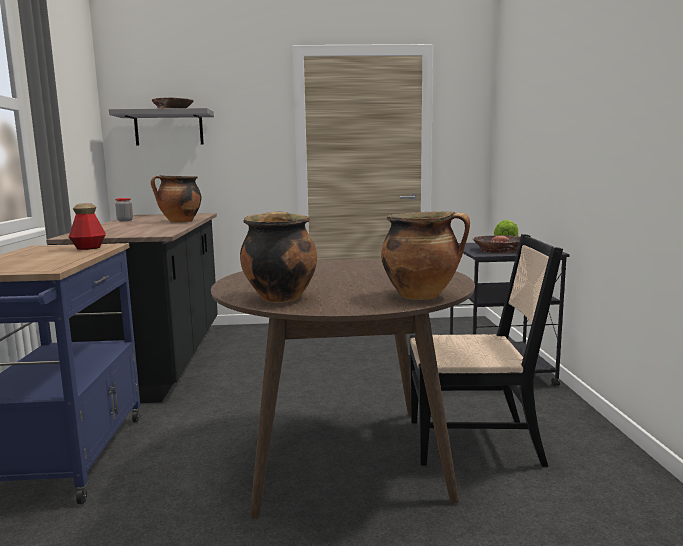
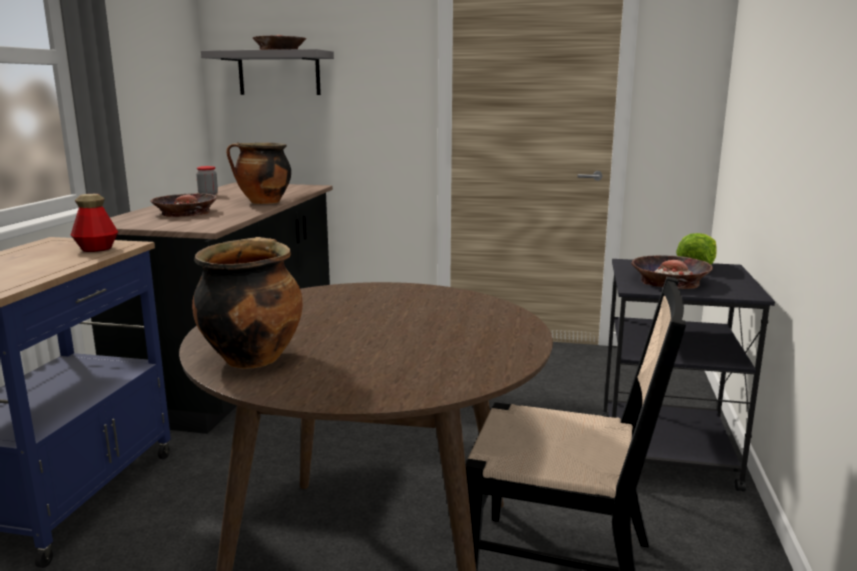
camera: 15 degrees right, 5 degrees up
(125, 229) = (185, 212): none -> bowl
(422, 295) = (440, 380): cooking pot -> none

